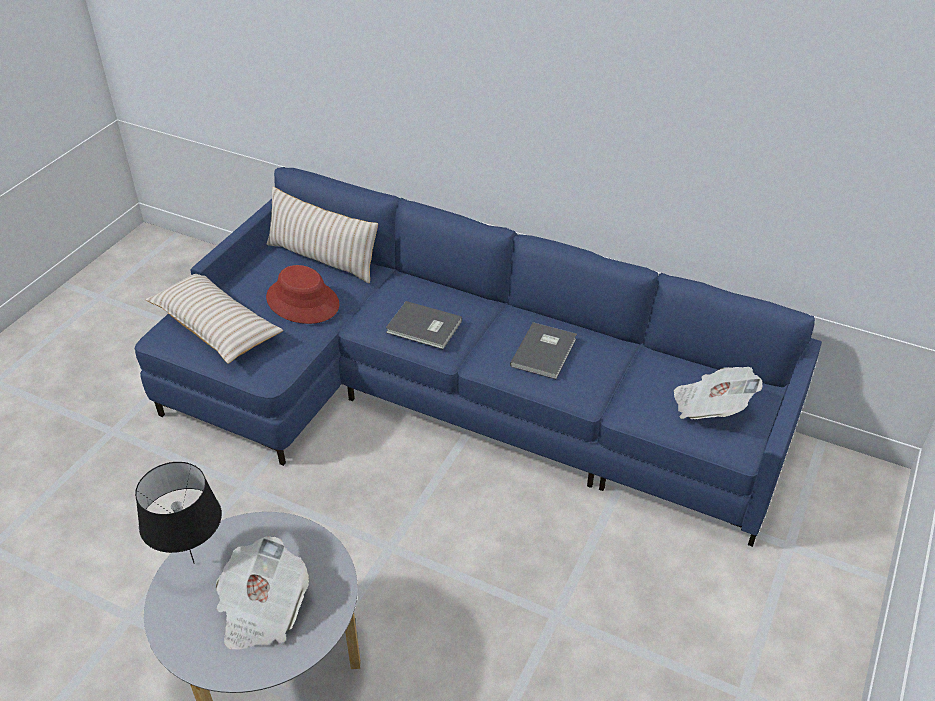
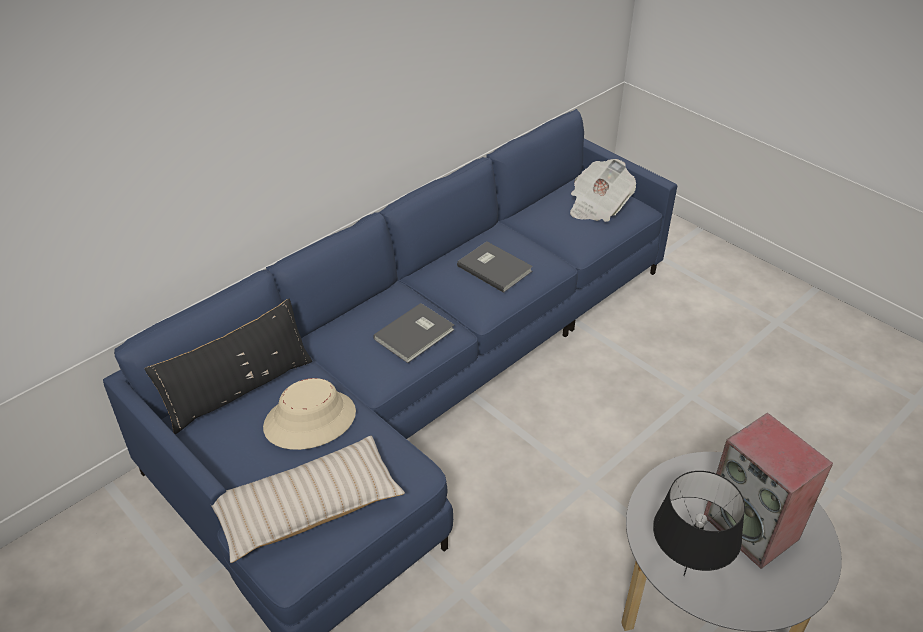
camera: 70 degrees left, 0 degrees up
(262, 610) = (752, 527): newspaper -> speaker
(303, 301) = (310, 420): red hat -> beige hat
(322, 258) = (239, 390): beige pillow -> black pillow

